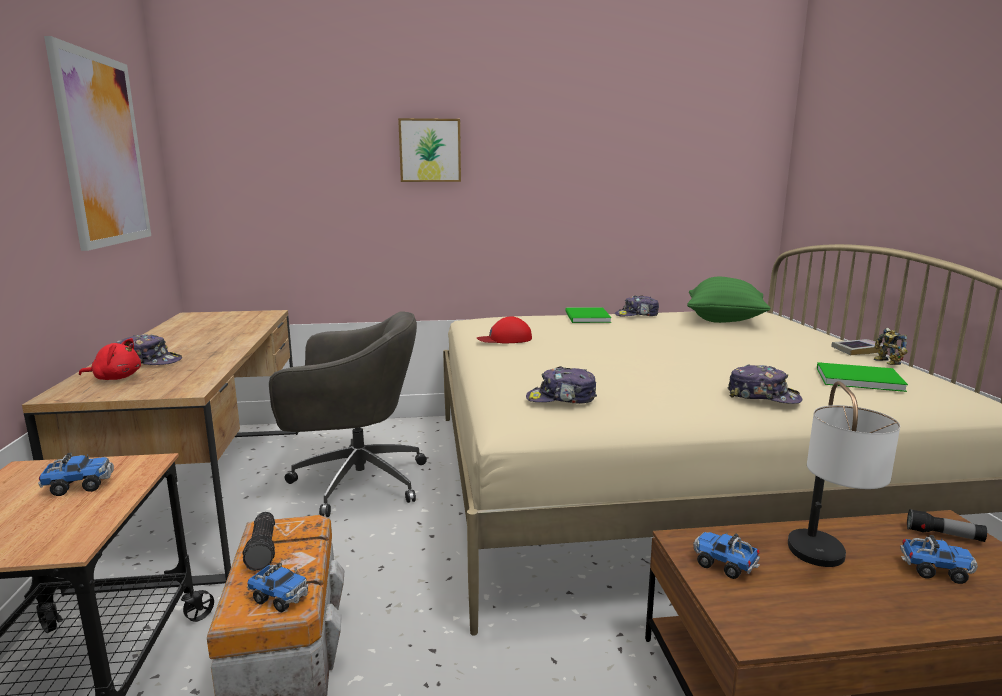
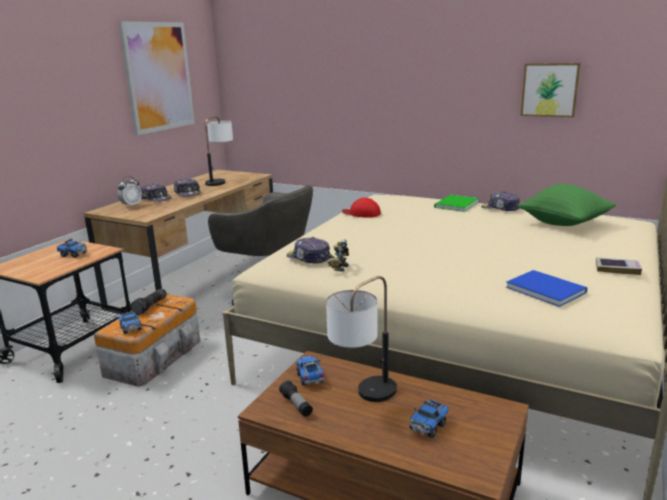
camera: 35 degrees right, 5 degrees up
(115, 378) = (131, 205): red plush toy -> alarm clock
(220, 325) = (221, 181): none -> table lamp
(430, 150) = (366, 66): picture -> picture (550, 89)
(763, 396) = (436, 284): cap -> cap (187, 193)
(856, 378) = (544, 288): green book -> blue book
(886, 362) = (617, 283): toy robot -> toy robot (339, 268)
(934, 571) = (428, 426): toy truck -> toy truck turned 75 degrees clockwise
(944, 535) = (483, 414): flashlight -> flashlight (296, 405)

